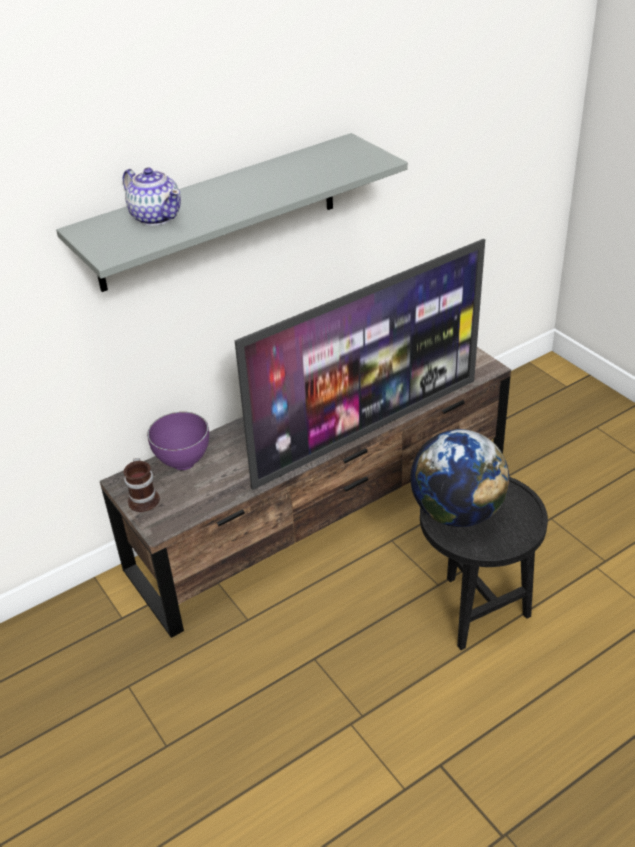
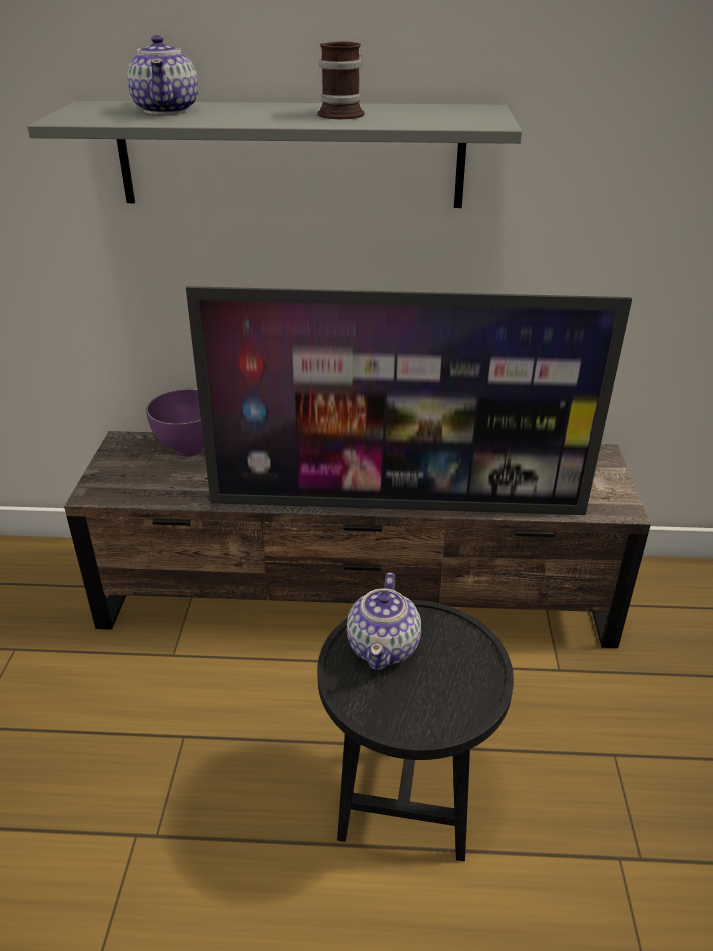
camera: 35 degrees right, 5 degrees down
(145, 498) = (119, 462): mug -> mug (345, 114)
(457, 512) = (384, 647): globe -> teapot

